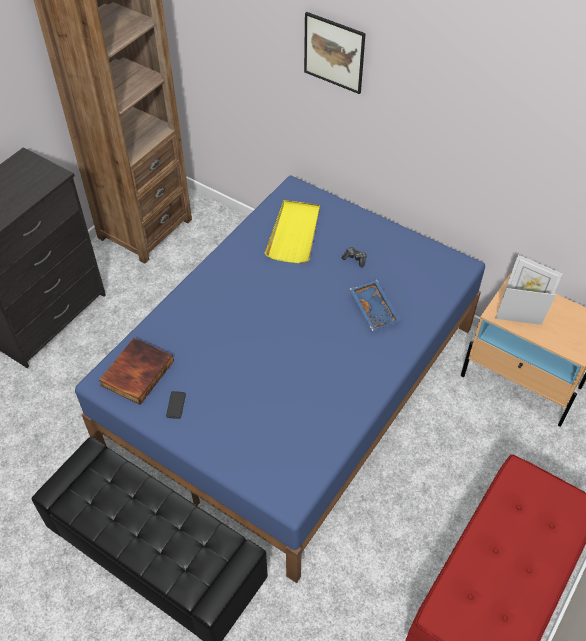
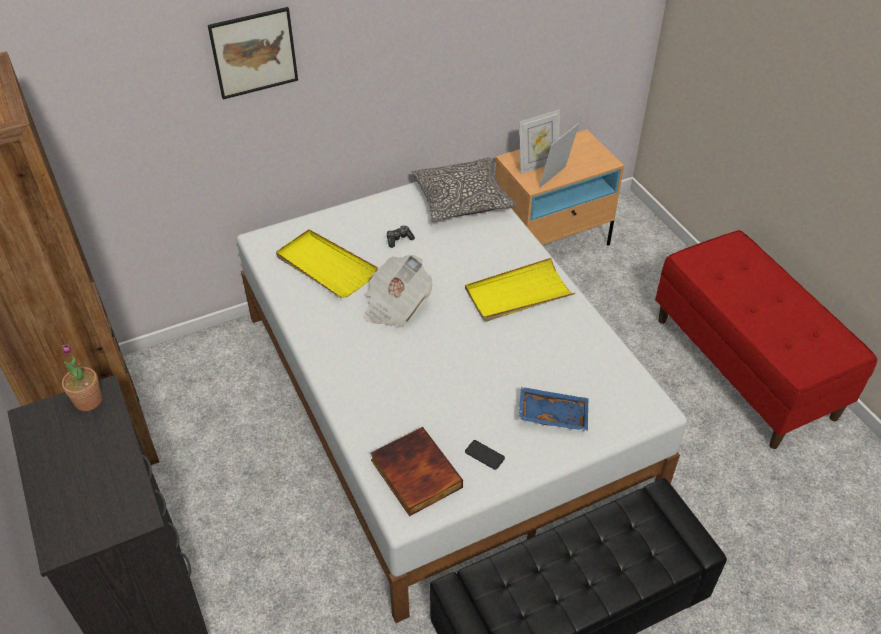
camera: 60 degrees left, 5 degrees down
(47, 173) = (88, 400): none -> potted plant
(285, 289) = (395, 305): none -> newspaper
(293, 386) = (441, 401): blue bed -> white bed
(352, 357) = (518, 294): none -> yellow tray
(375, 309) = (472, 254): blue tray -> blue tray (553, 414)
(432, 275) = (462, 199): none -> pillow

